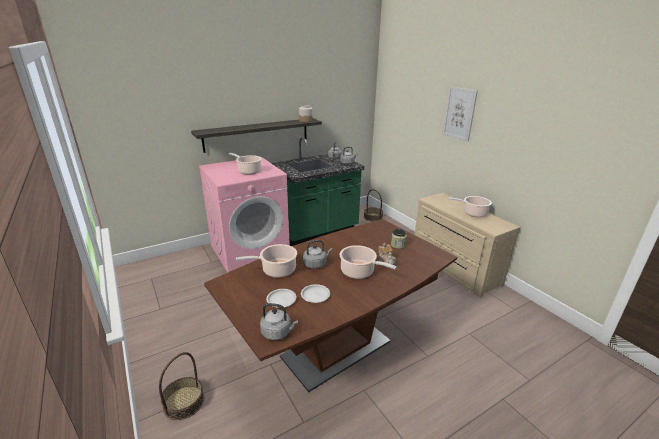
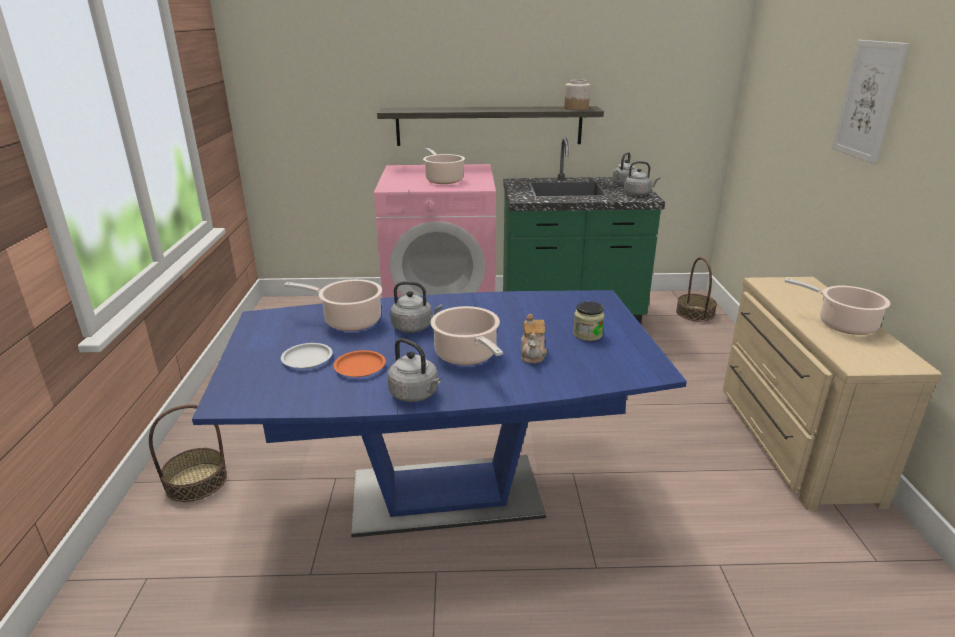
camera: 30 degrees right, 0 degrees up
(278, 333) = (250, 397): grey kettle -> grey kettle (416, 394)
(315, 295) = (359, 367): white plate -> orange plate
(336, 349) = (446, 495): brown dining table -> blue dining table

